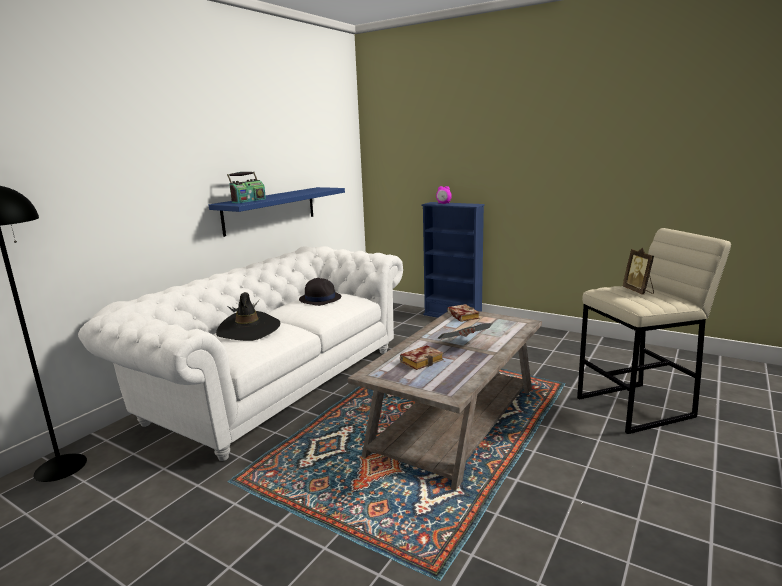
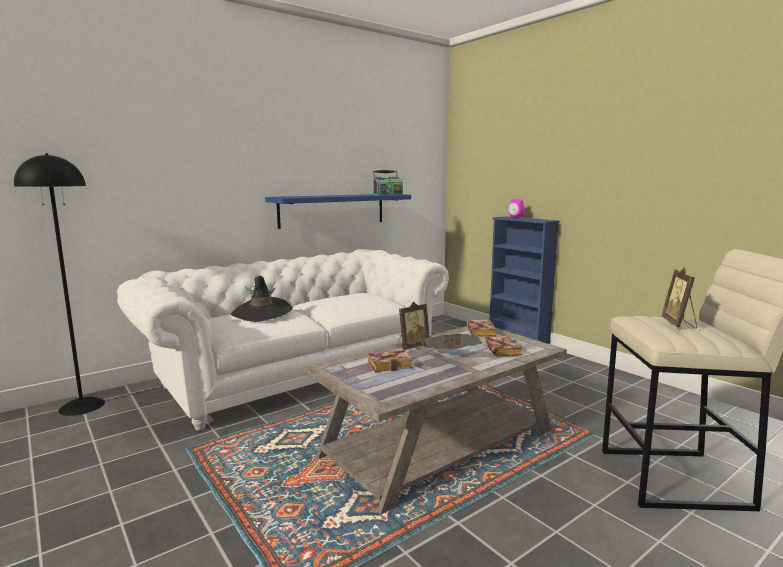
camera: 20 degrees right, 5 degrees down
(248, 200) = (301, 196): radio -> radio (387, 194)
(320, 298) = (353, 297): black hat -> none
(421, 340) = (412, 346): none -> picture frame
(494, 330) = (500, 350): none -> book

